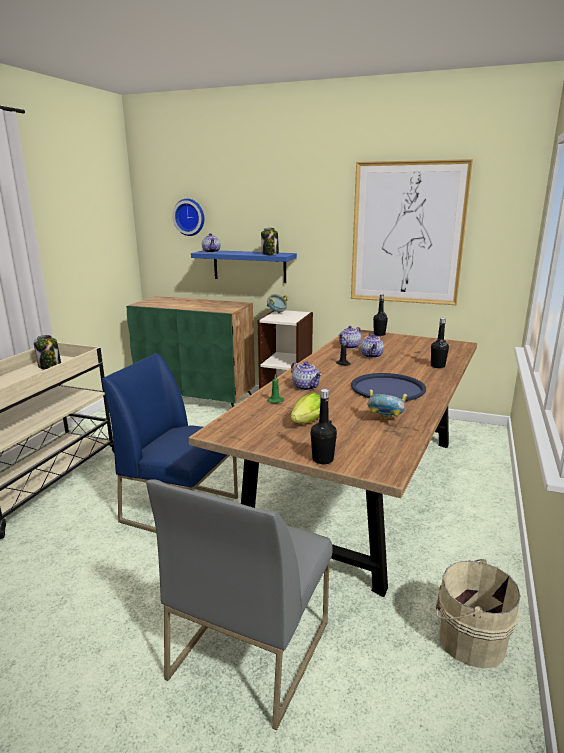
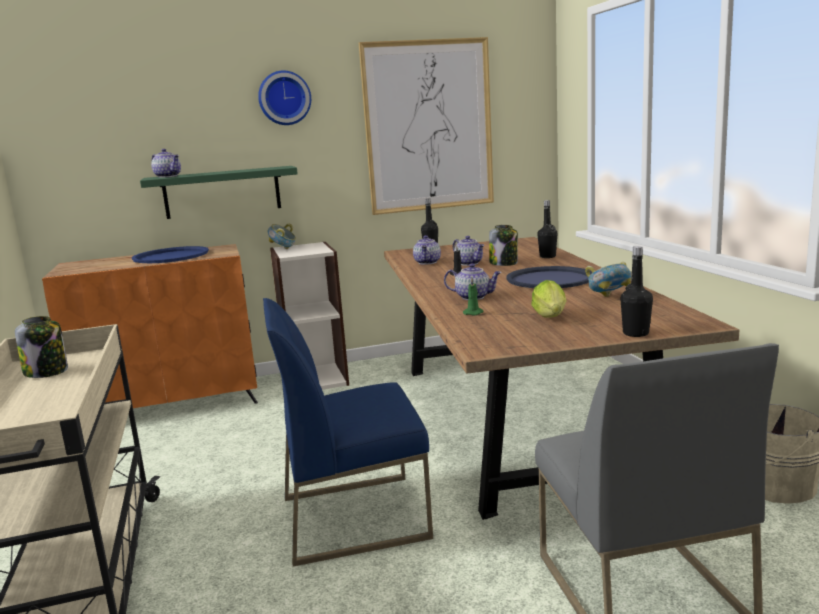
camera: 35 degrees left, 5 degrees down
(190, 217) = (112, 130): wall clock -> wall clock (284, 98)
(197, 397) = (173, 404): green cabinet -> orange cabinet
(203, 304) = (171, 256): none -> blue tray
(249, 266) = (222, 192): blue shelf -> green shelf
(270, 254) = (264, 168): jar -> jar (504, 263)

